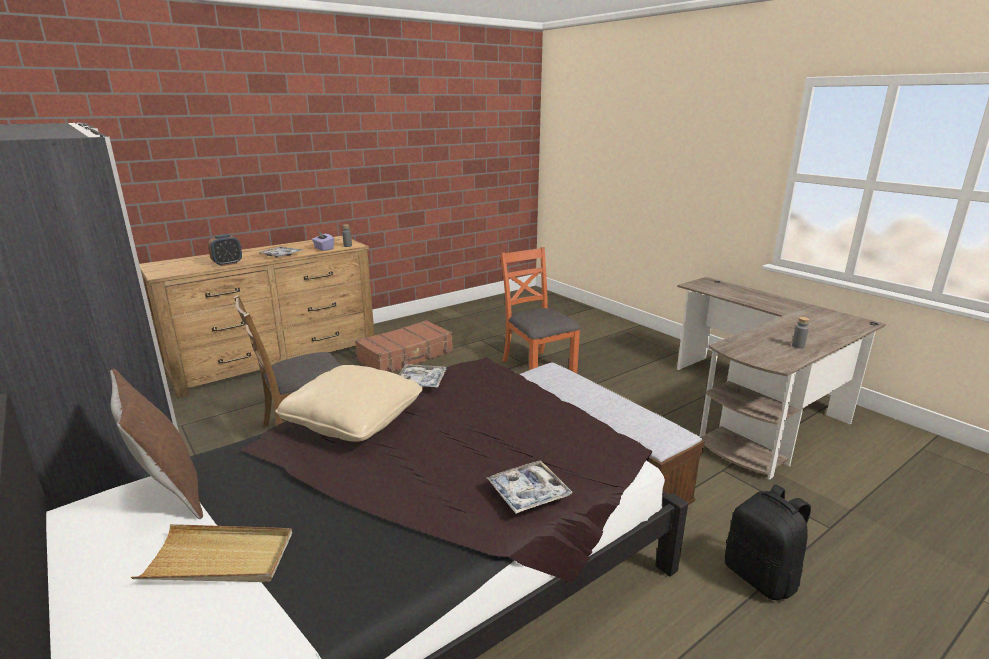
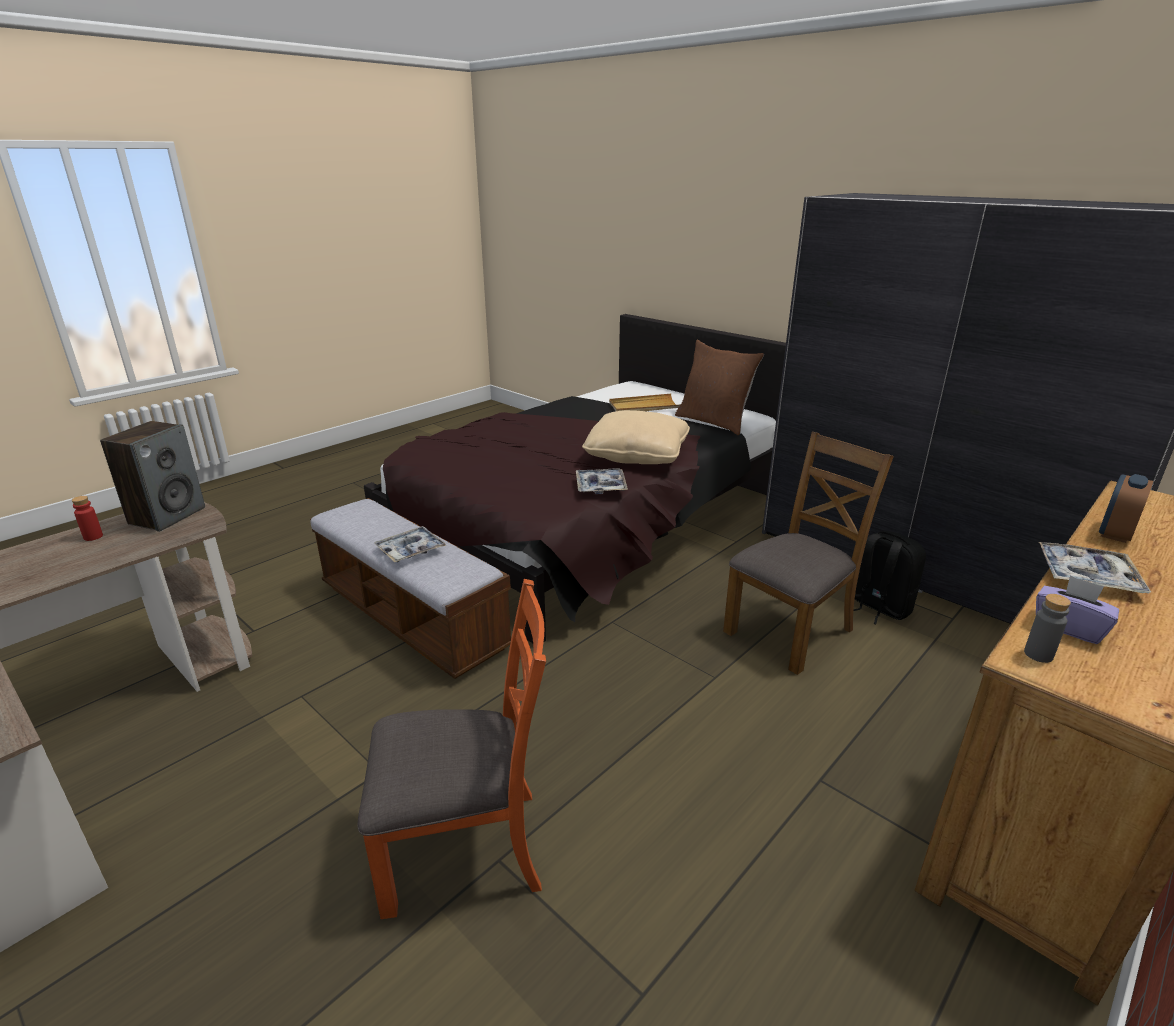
camera: 170 degrees right, 5 degrees up
(406, 357) = (795, 847): brown suitcase -> none
(528, 493) = (484, 427): tray -> tray (410, 550)
(537, 366) = (465, 847): orange chair -> orange chair turned 60 degrees counterclockwise
(761, 577) = (308, 547): black backpack -> black backpack (878, 607)
(769, 357) = (167, 516): none -> speaker
(798, 346) = (93, 537): grey bottle -> red bottle

